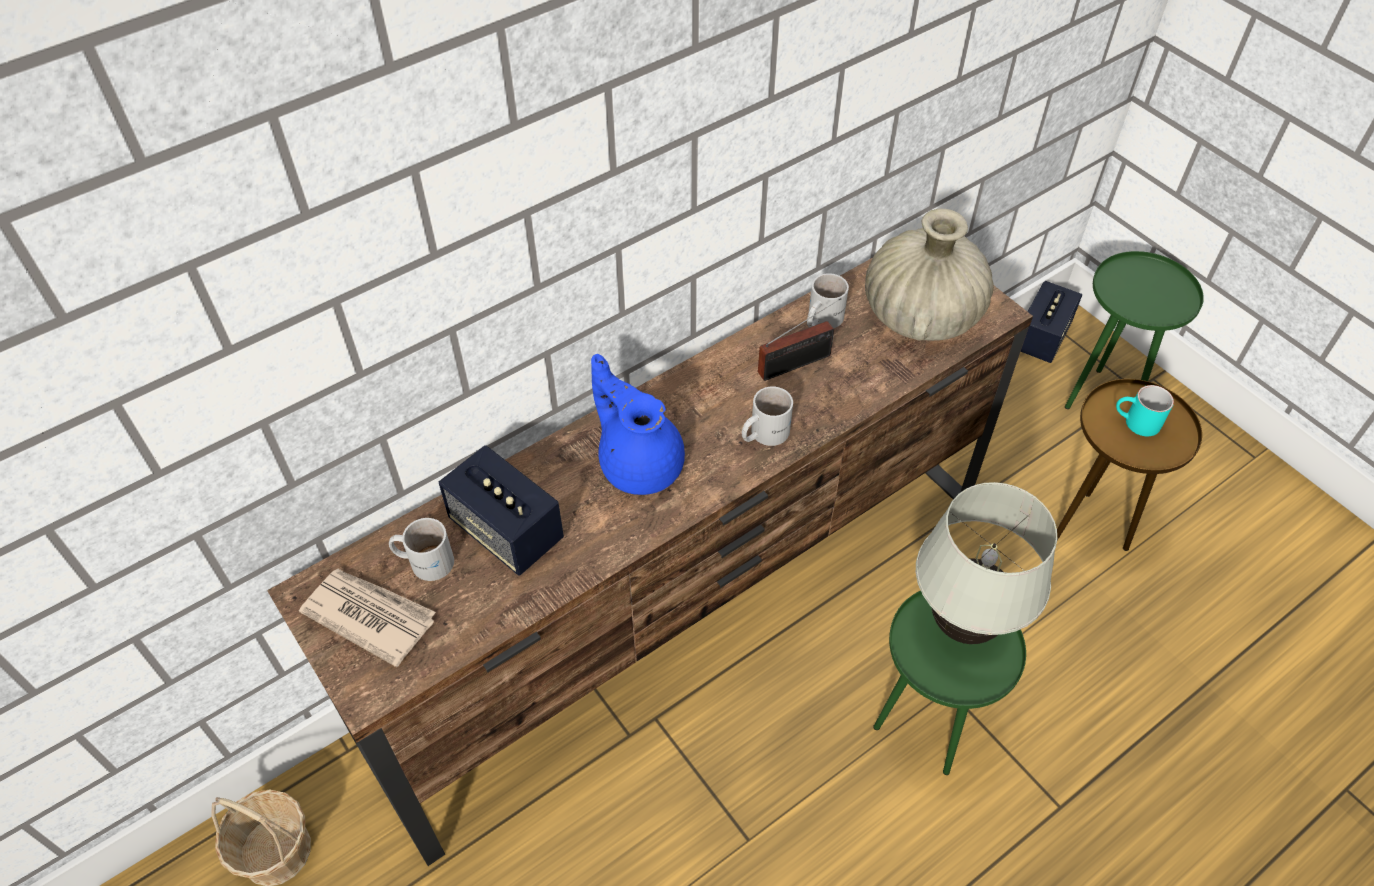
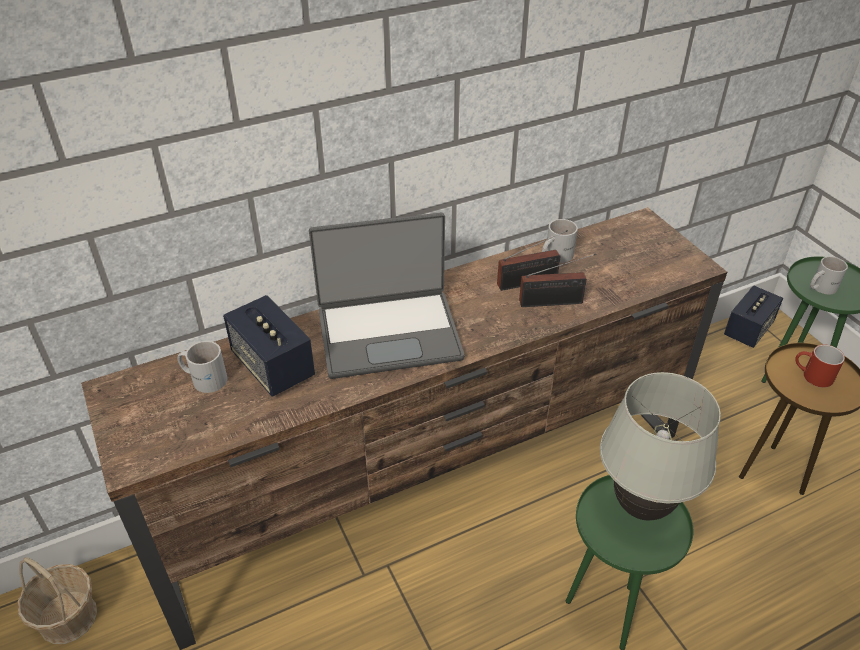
camera: 10 degrees right, 10 degrees down
(369, 615) = (150, 410): newspaper -> none
(639, 462) = (389, 333): blue teapot -> laptop
(763, 433) = (491, 325): white mug -> white mug (820, 287)
(833, 389) = (554, 302): none -> radio
(921, 315) = (636, 261): beige vase -> none
(1135, 423) = (811, 376): turquoise mug -> red mug

